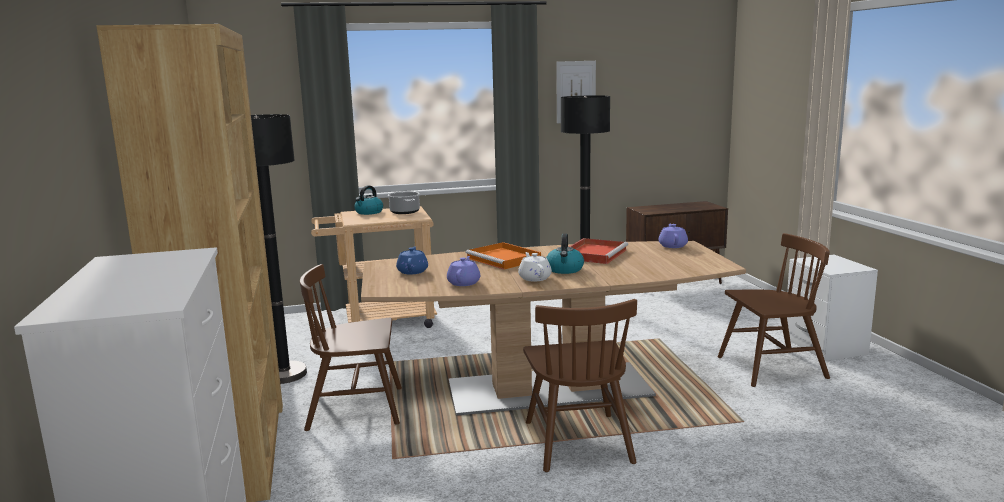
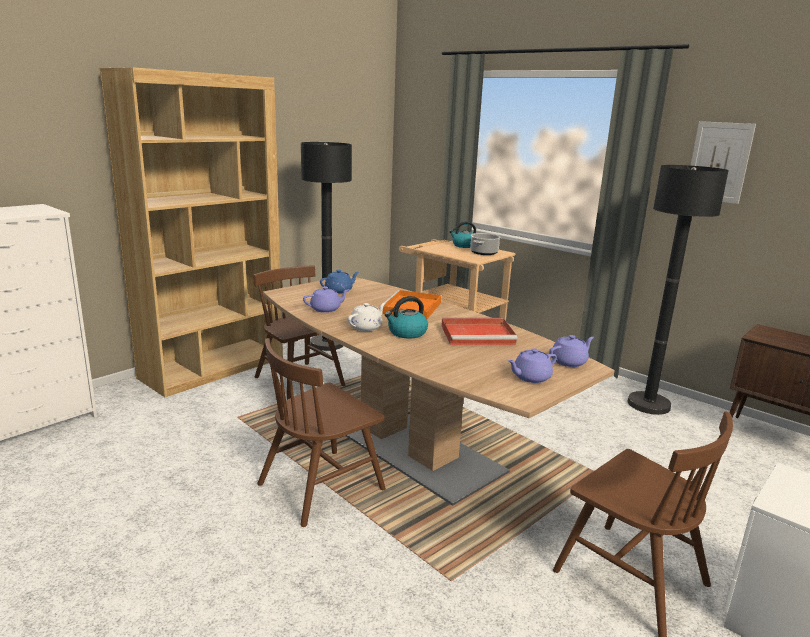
camera: 55 degrees right, 5 degrees up
(691, 258) = (530, 377): none -> purple teapot

